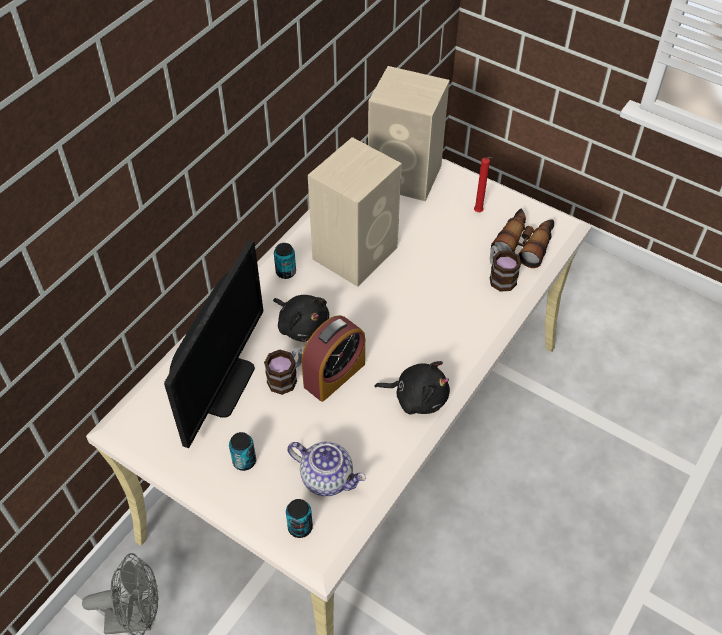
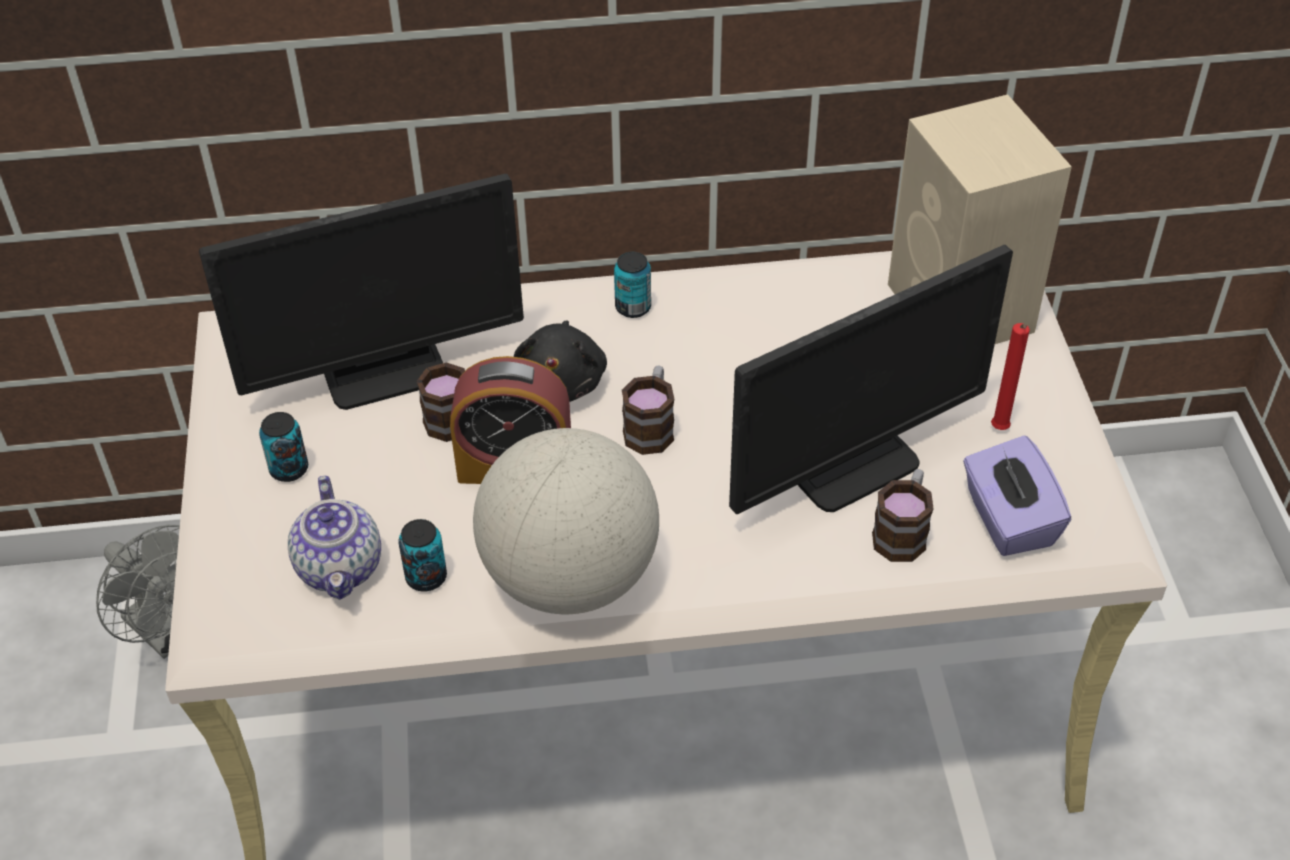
camera: 50 degrees right, 5 degrees down
(300, 527) = (239, 590): can -> can (426, 577)
(356, 252) = (753, 351): beige speaker -> none
(362, 314) = (651, 426): none -> mug
(417, 397) = (570, 577): black plush toy -> globe
(451, 266) = (852, 465): none -> monitor
(524, 243) = (1008, 520): binoculars -> purple tissue box

